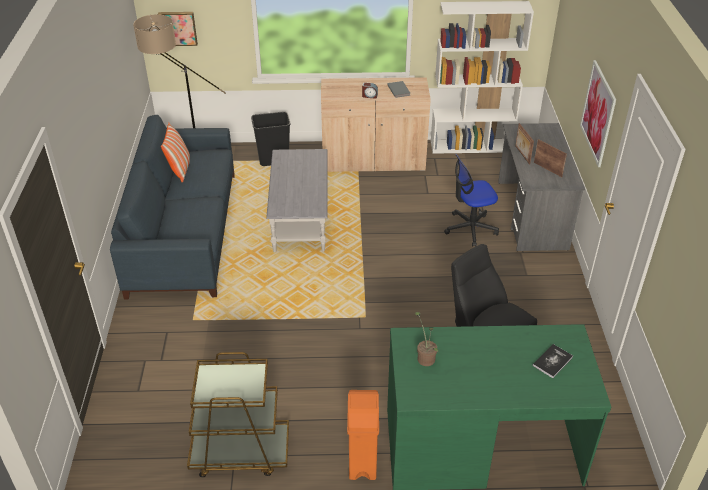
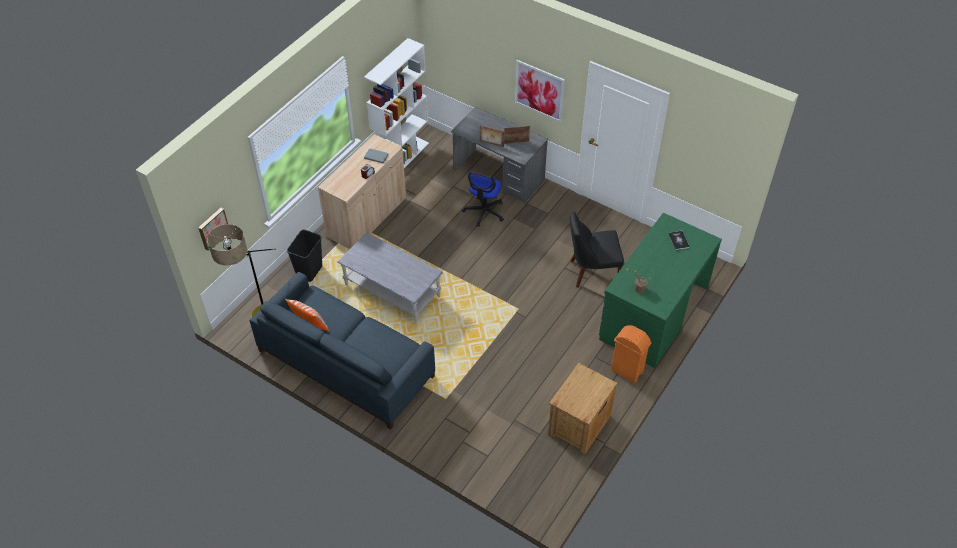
camera: 55 degrees left, 10 degrees up
(240, 452) = (578, 425): brown cart -> brown nightstand

